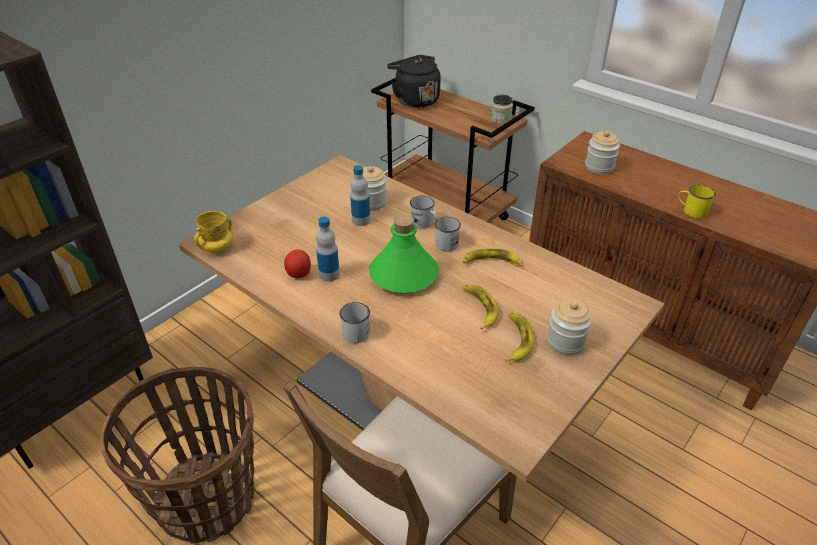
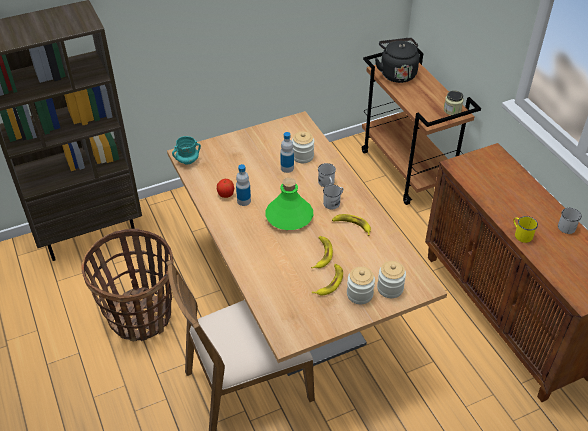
camera: 25 degrees right, 5 degrees up
(217, 248) = (187, 161): yellow mug -> turquoise mug
(355, 330) = (237, 242): white mug -> white mug (566, 225)
(599, 167) = (482, 177): jar -> jar (390, 288)

